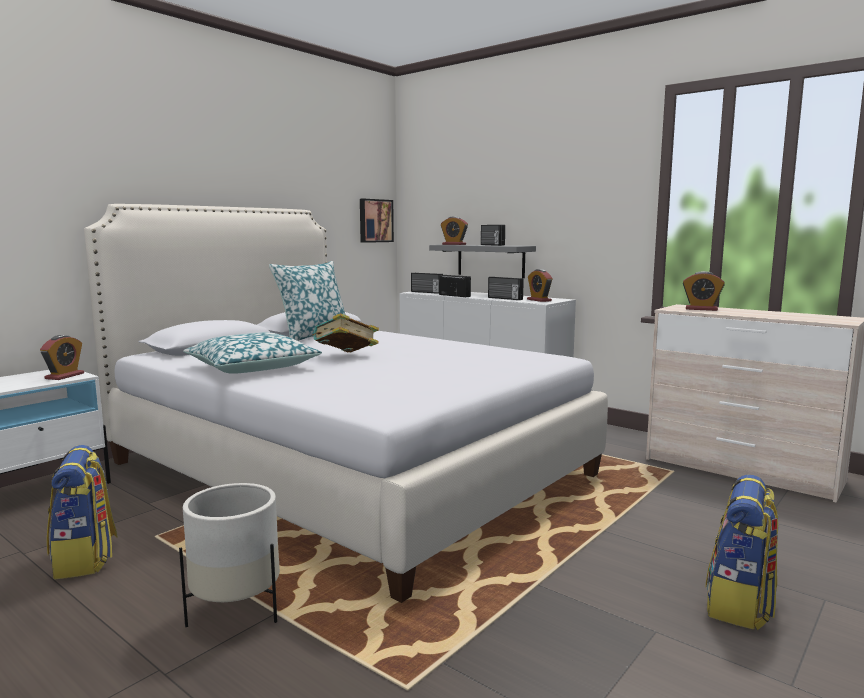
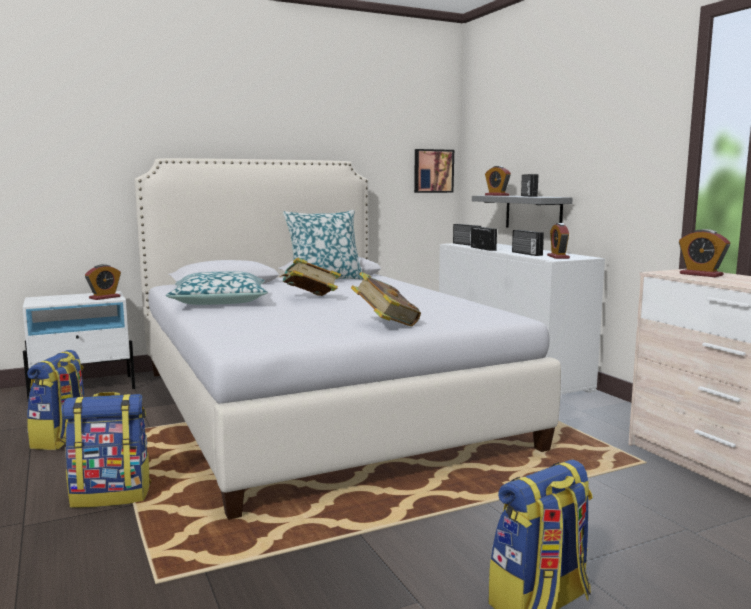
camera: 25 degrees right, 0 degrees up
(236, 609) = (112, 495): white planter -> backpack
(476, 375) = (385, 325): none -> book

